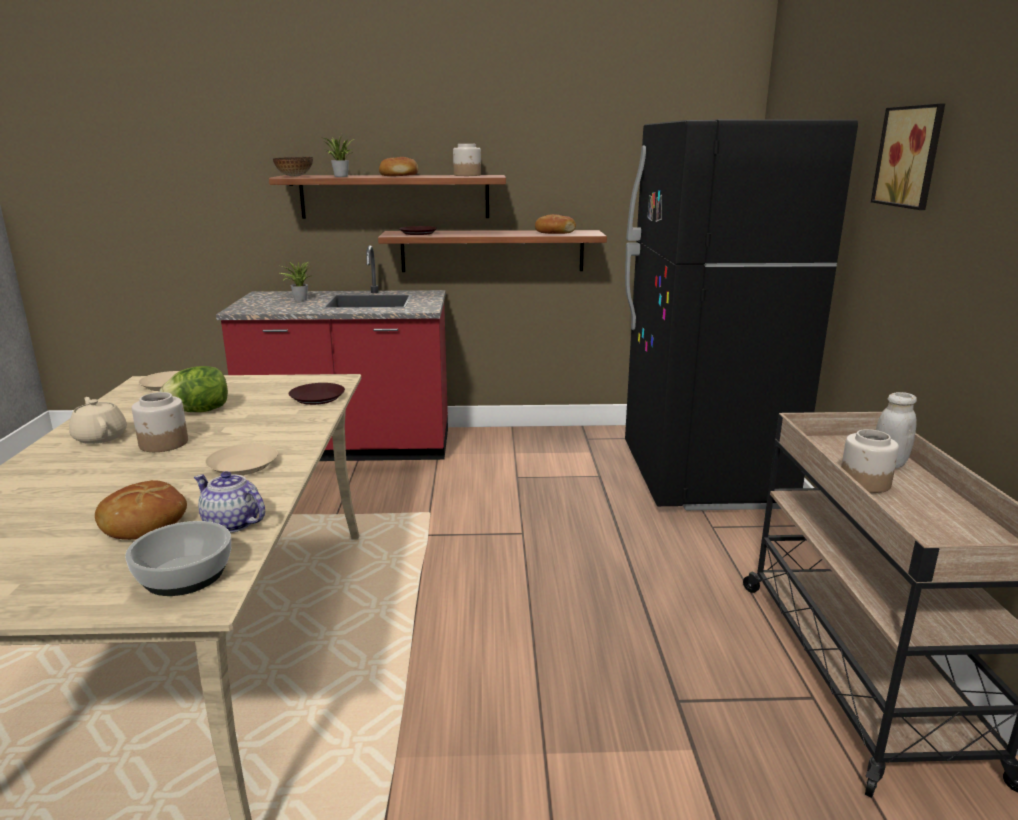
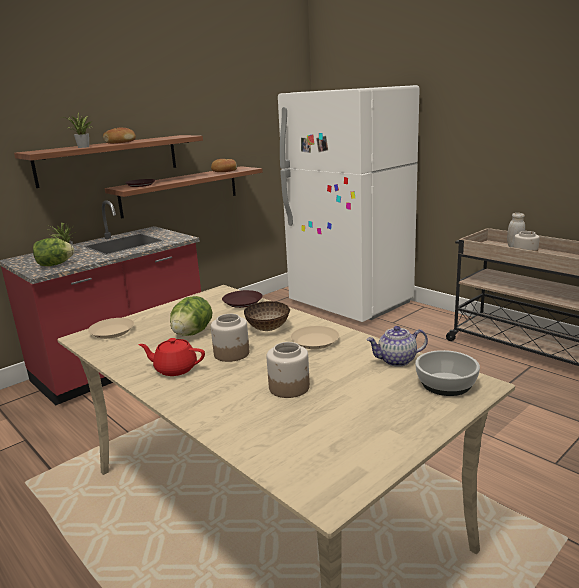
camera: 40 degrees left, 0 degrees up
(100, 437) = (175, 369): beige teapot -> red teapot
(143, 523) = (357, 381): bread -> none
(265, 306) = (54, 265): none -> lettuce
(294, 176) = (43, 151): bowl -> bowl (267, 329)
(467, 175) = (165, 137): jar -> jar (289, 387)
(703, 477) = (350, 303): black fridge -> white fridge
(912, 157) = (465, 102): picture -> none

